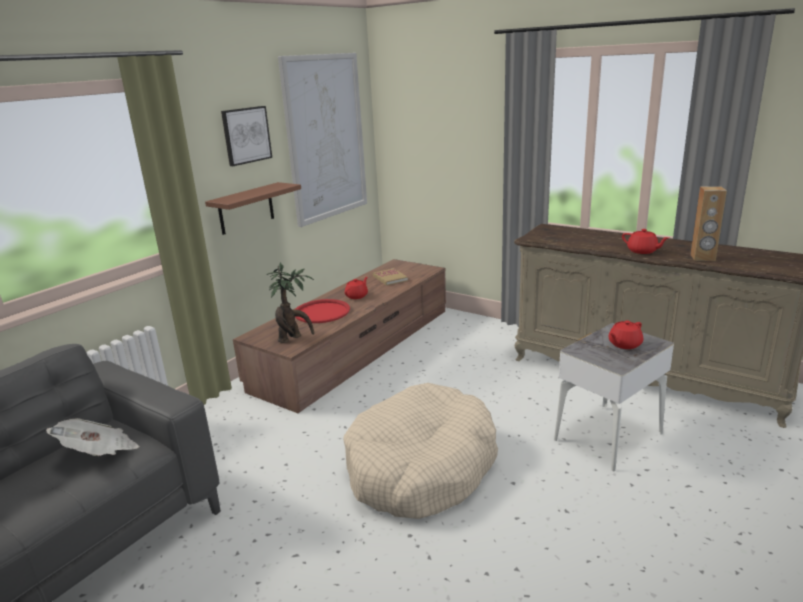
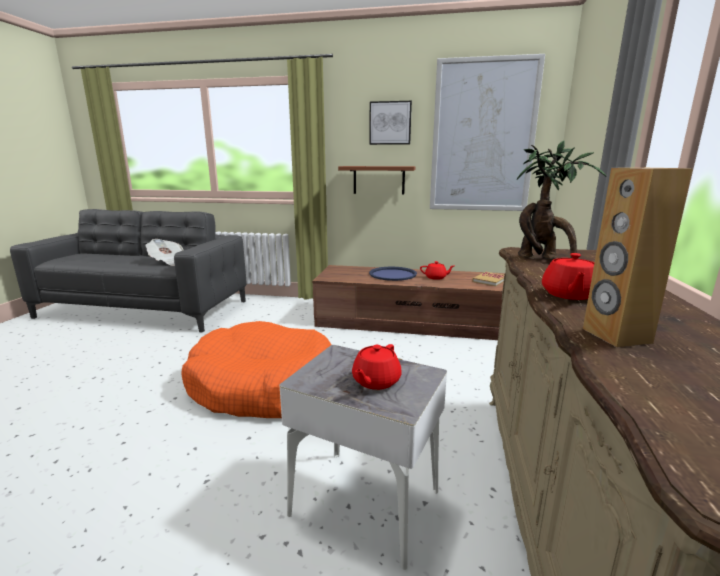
camera: 65 degrees right, 5 degrees down
(293, 338) = (341, 276): potted plant -> potted plant (542, 258)
(322, 312) = (392, 274): red tray -> blue tray
(421, 467) = (262, 385): beige dog bed -> orange dog bed
(624, 344) = (375, 381): red teapot -> red teapot turned 90 degrees counterclockwise

